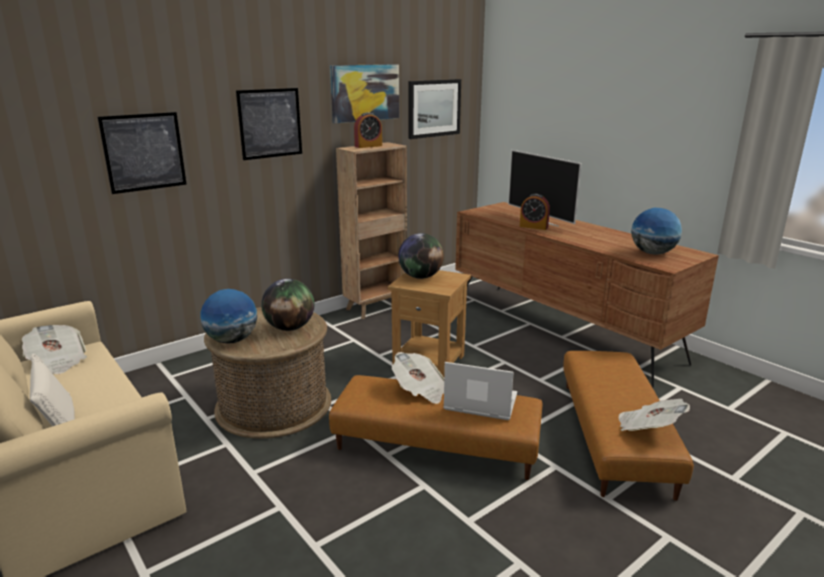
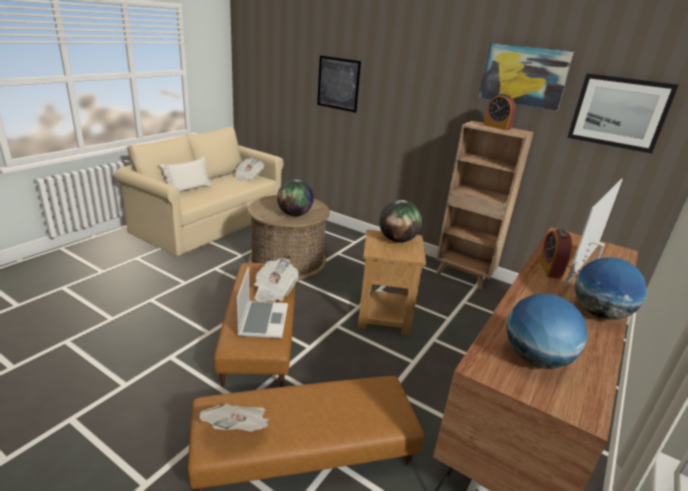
camera: 70 degrees right, 5 degrees up
(232, 340) = (268, 202): globe -> globe (599, 313)
(270, 123) = (422, 84): picture -> none

